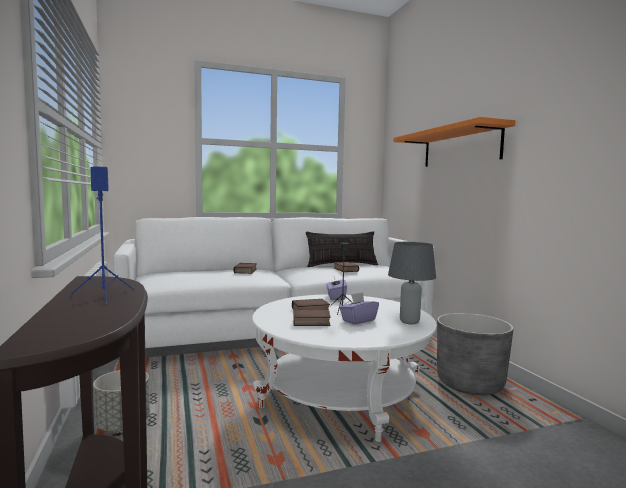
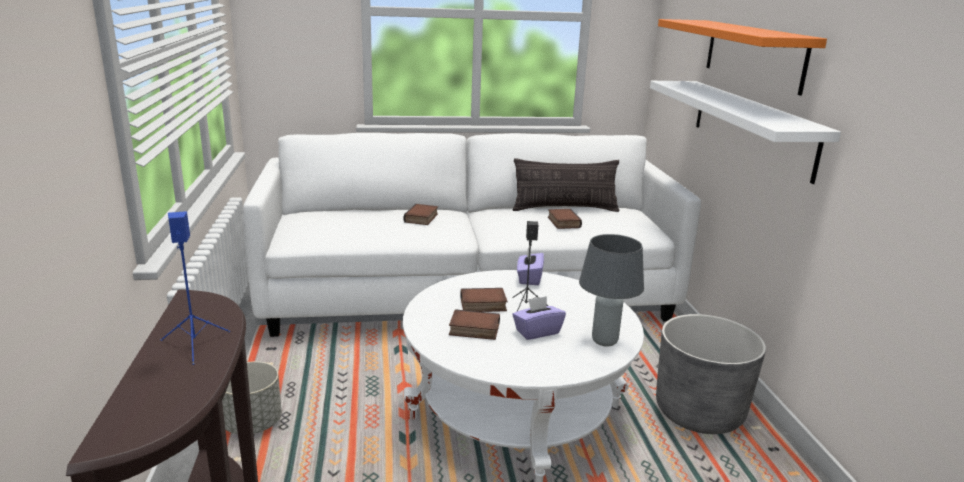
camera: 10 degrees right, 15 degrees up
(466, 190) = (751, 126): none -> white shelf

